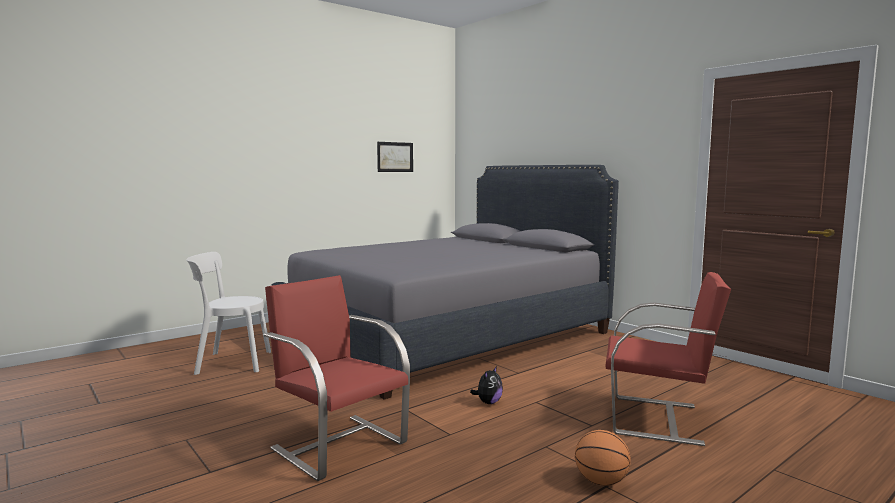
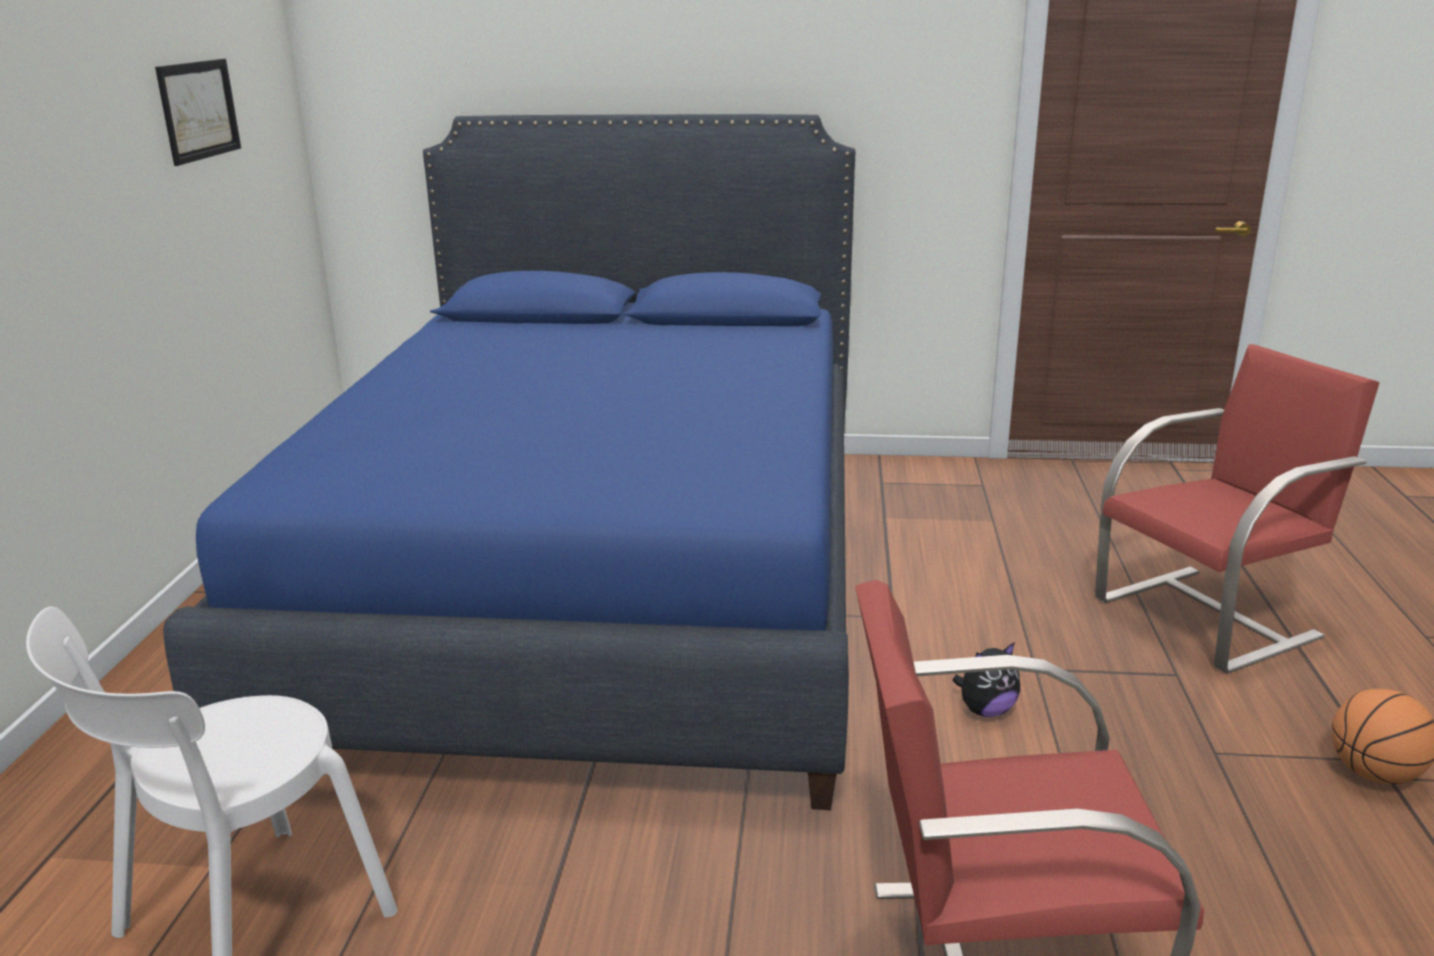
camera: 45 degrees left, 15 degrees up
(447, 335) = (599, 581): grey bed -> blue bed
(488, 402) = (985, 710): plush toy -> plush toy turned 75 degrees clockwise

